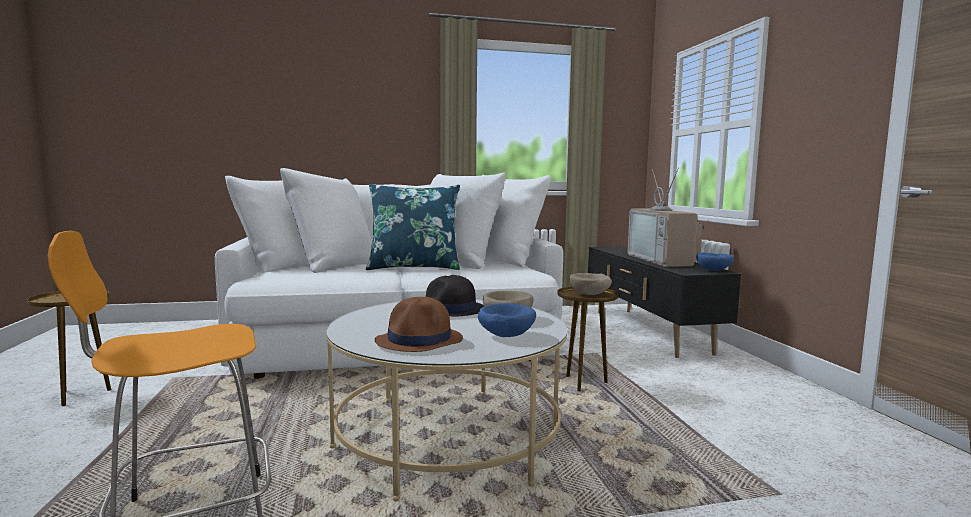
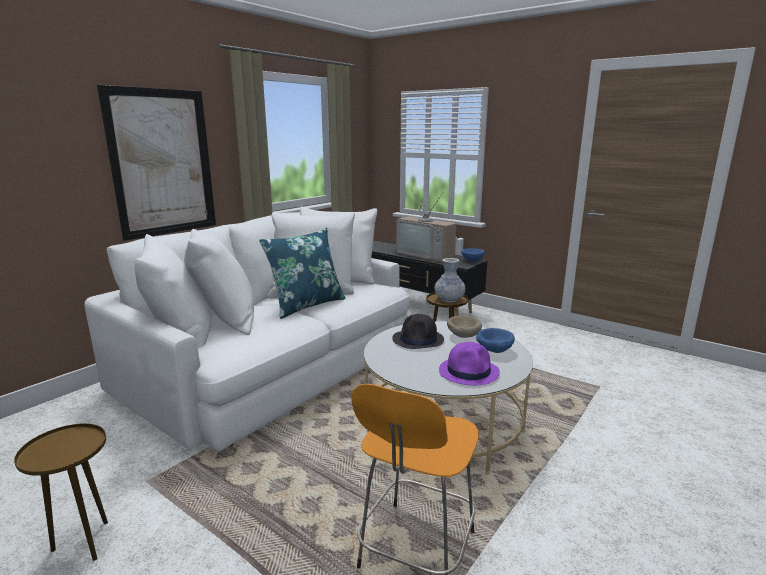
camera: 40 degrees left, 10 degrees up
(363, 126) = (163, 163): none -> picture
(420, 340) = (469, 372): brown hat -> purple hat
(590, 295) = (449, 299): beige bowl -> vase

